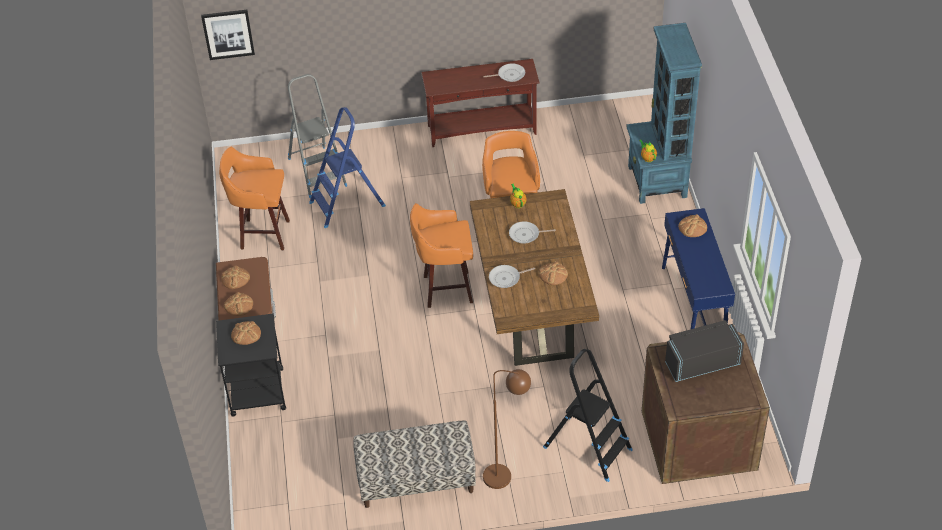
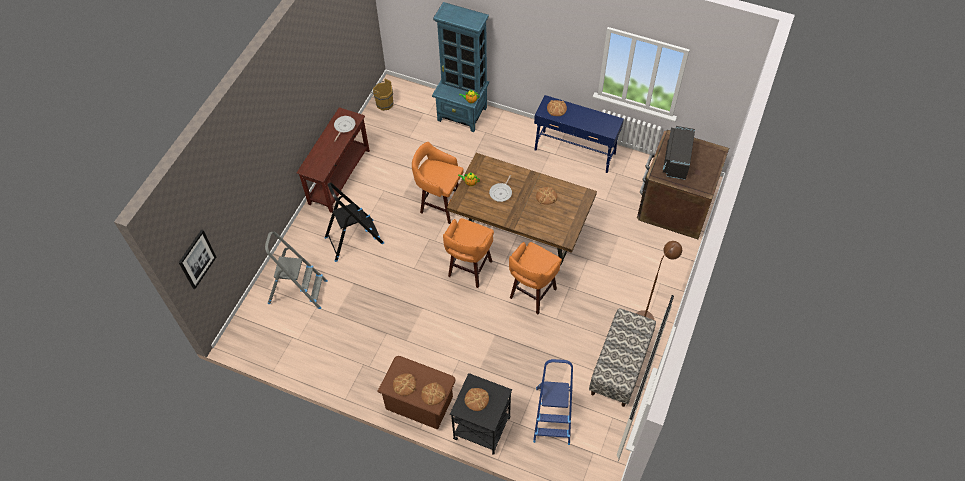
camera: 60 degrees left, 10 degrees up
(262, 234) = (332, 355): orange stool -> orange stool (531, 295)
(346, 204) = (345, 289): blue step ladder -> blue step ladder (552, 416)
(506, 278) = (532, 222): frying pan -> none
(588, 449) = (650, 261): black step ladder -> black step ladder (355, 240)
(611, 112) = (383, 103): none -> brown bucket

